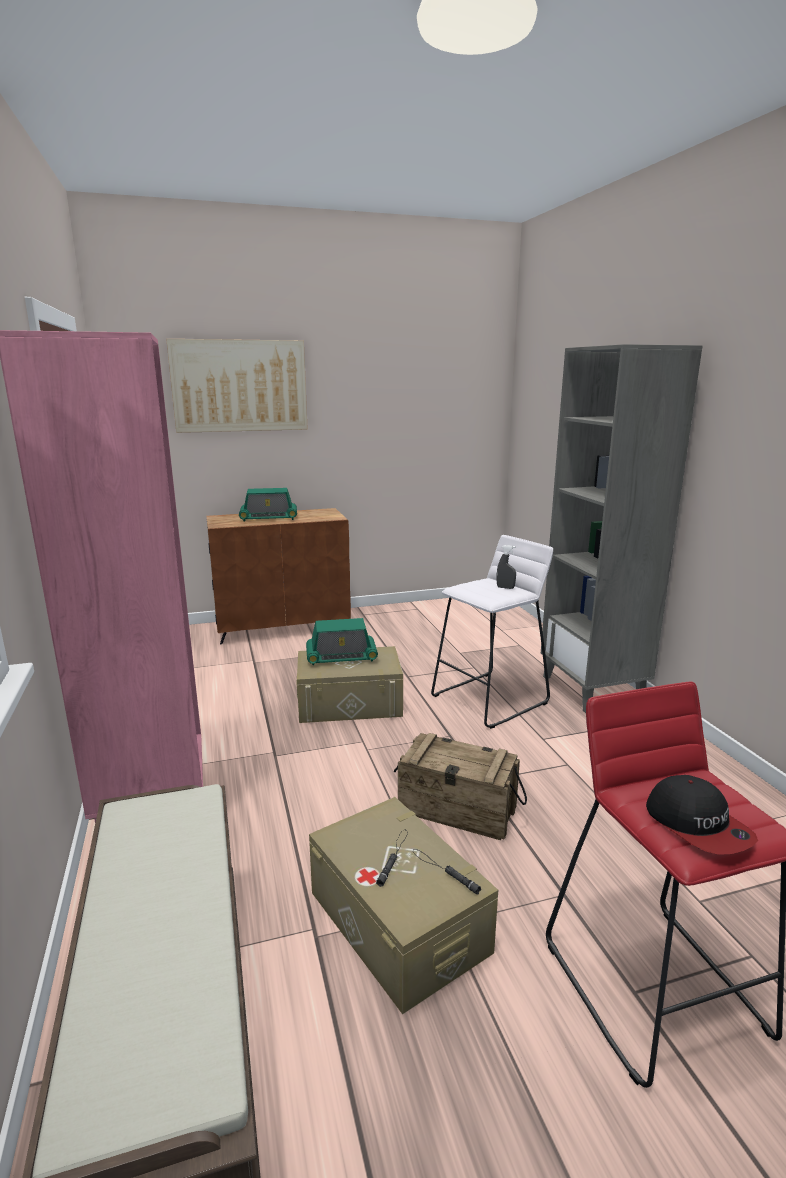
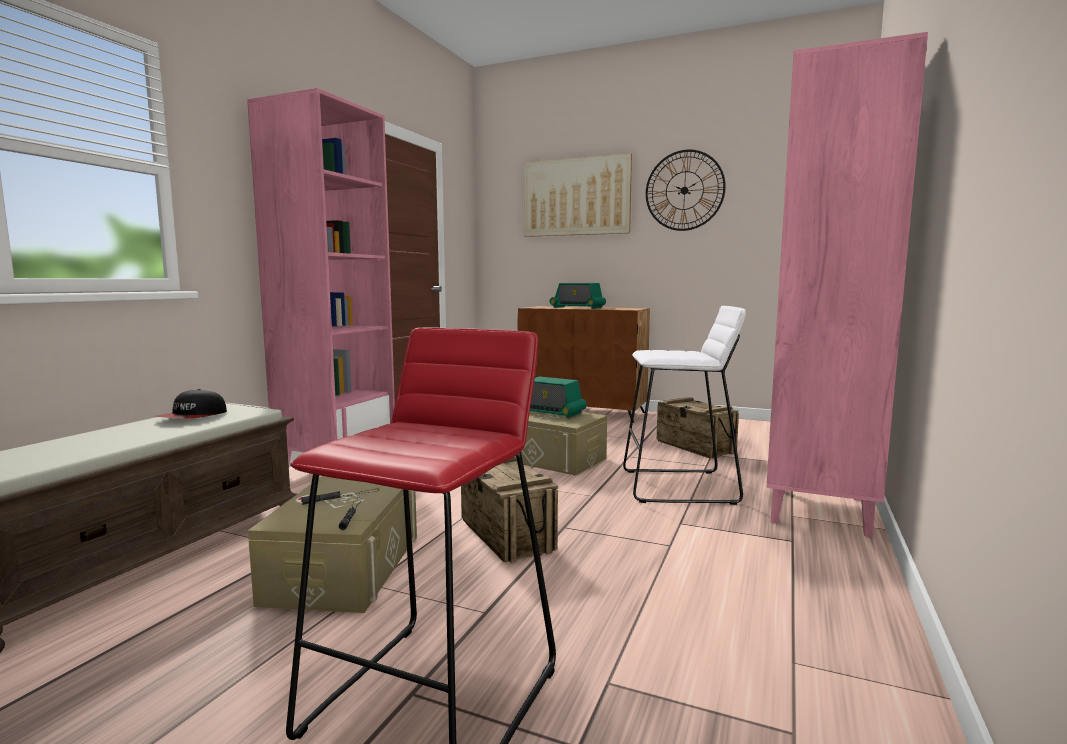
camera: 40 degrees right, 10 degrees down
(361, 385) = (684, 190): none -> wall clock
(437, 647) = (695, 446): none -> crate
(505, 588) = (693, 354): grey spray bottle -> none
(593, 689) = (819, 510): grey bookcase -> pink bookcase
(698, 825) = (385, 442): cap -> cap (193, 417)

